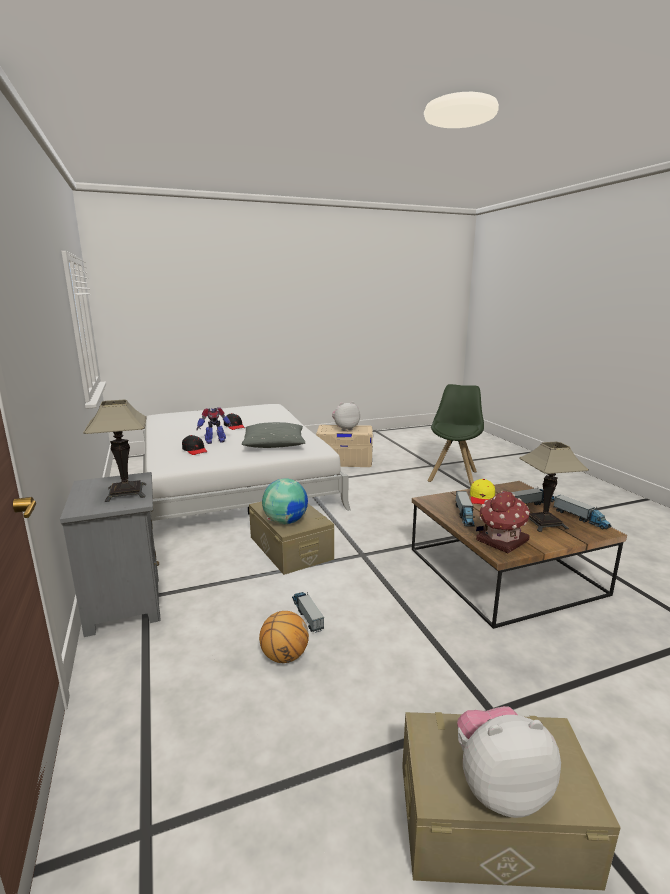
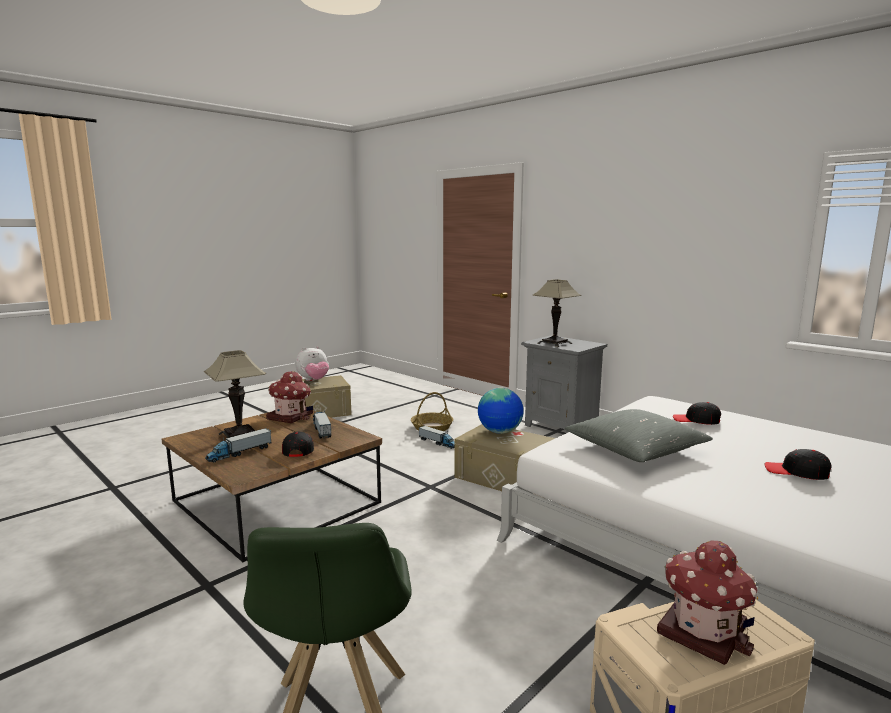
camera: 155 degrees right, 5 degrees down
(215, 441) = (717, 436): toy robot -> none
(284, 656) = (432, 427): basketball -> basket
(345, 429) = (703, 630): plush toy -> toy house
(482, 498) = (298, 450): yellow cap -> black cap
(580, 518) = (193, 445): toy truck -> none

